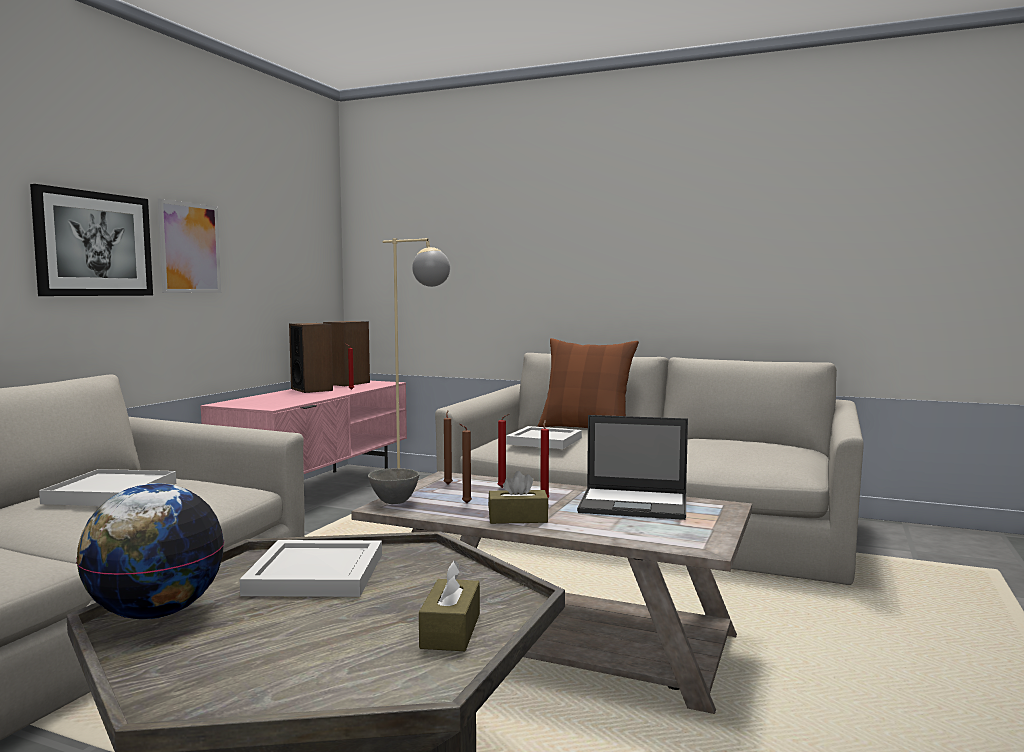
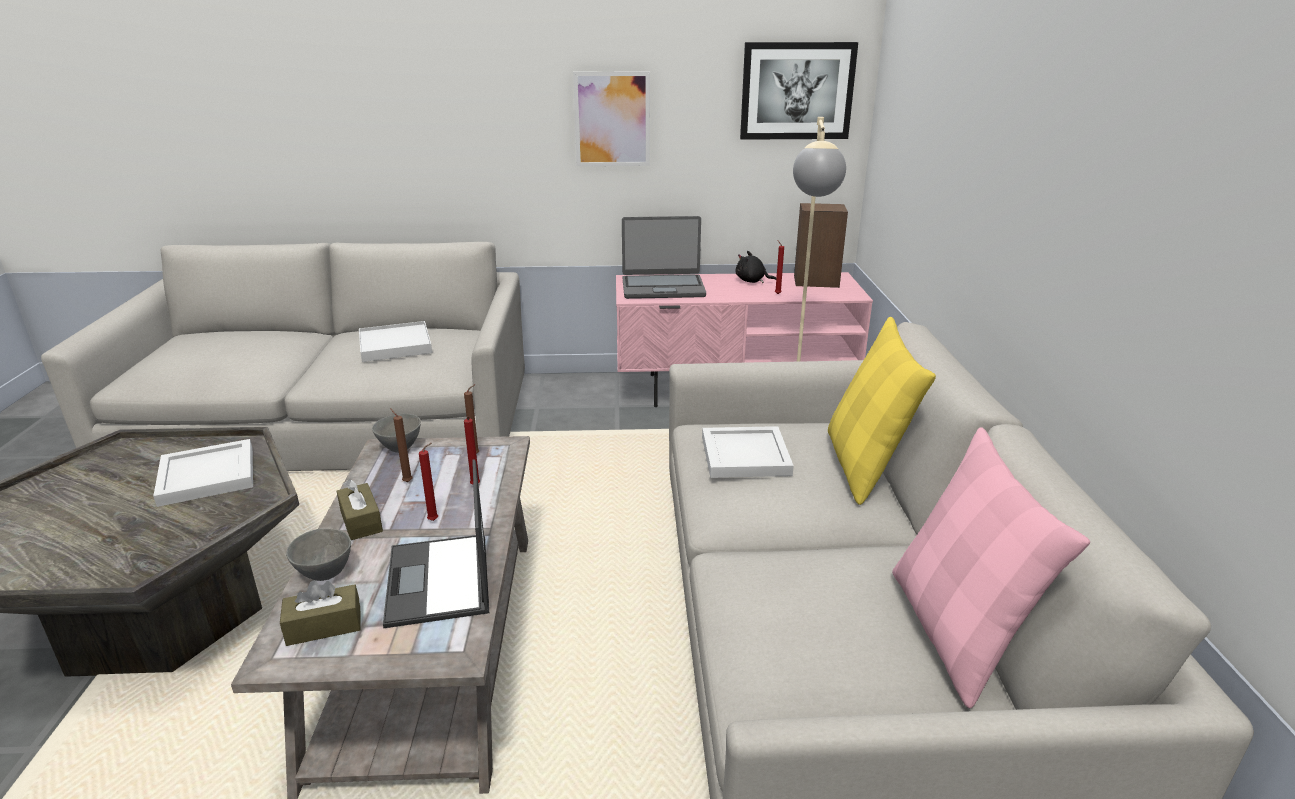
camera: 65 degrees right, 20 degrees up
(94, 244) = (503, 122): picture -> picture (797, 91)
(155, 613) = (136, 451): globe -> none
(269, 401) = (663, 288): none -> laptop
(312, 389) = (752, 281): speaker -> black plush toy
(450, 630) = (79, 562): brown tissue box -> brown tissue box (324, 626)
(586, 428) = (864, 466): brown pillow -> yellow pillow
(593, 531) = (324, 574): none -> grey bowl
(750, 440) = (955, 632): none -> pink pillow

